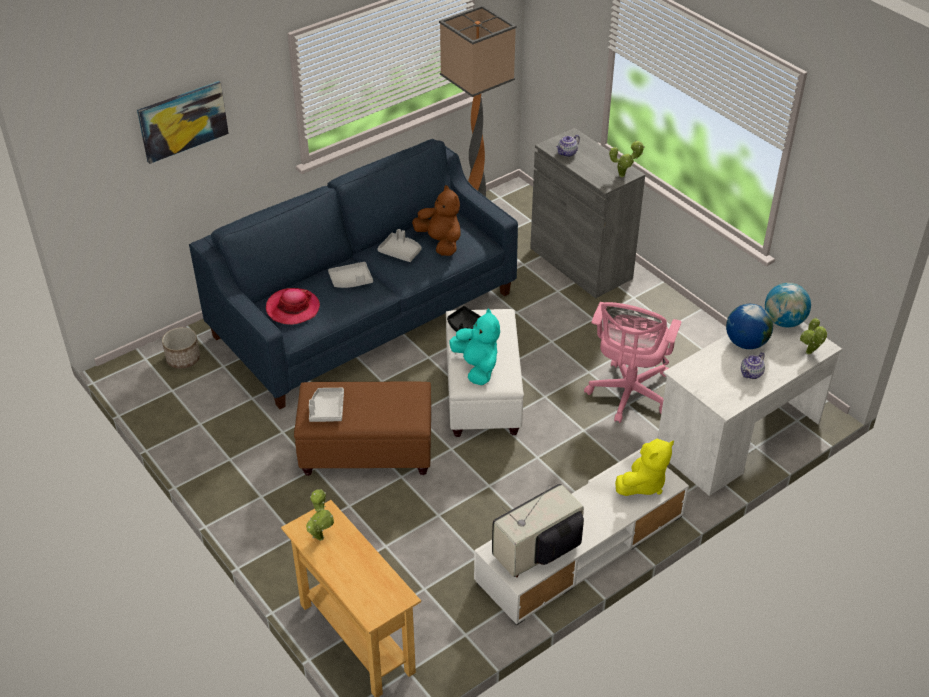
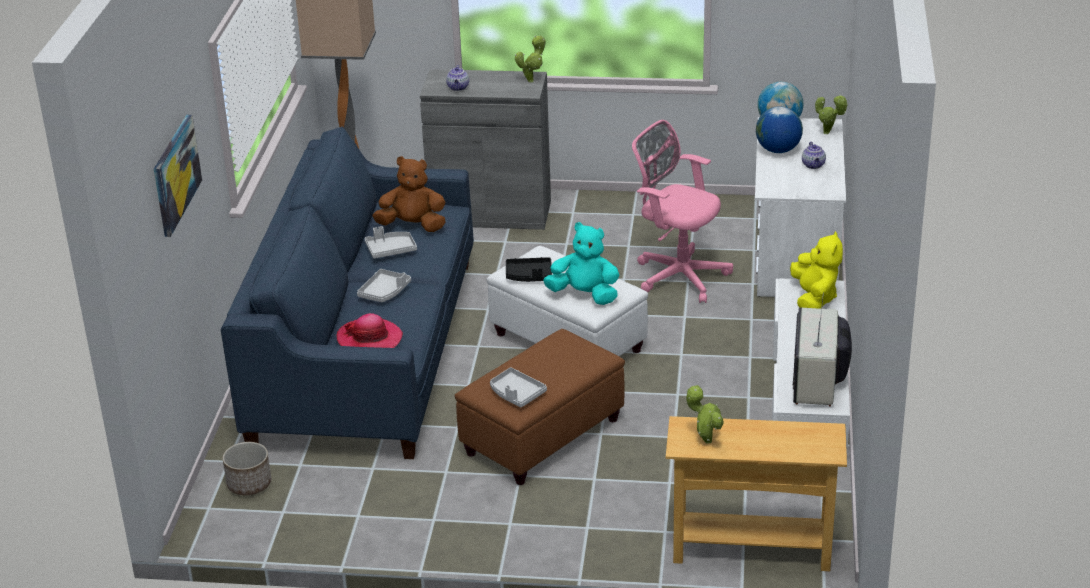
camera: 45 degrees left, 10 degrees down
(628, 395) = (678, 275): pink office chair -> pink office chair turned 150 degrees clockwise

